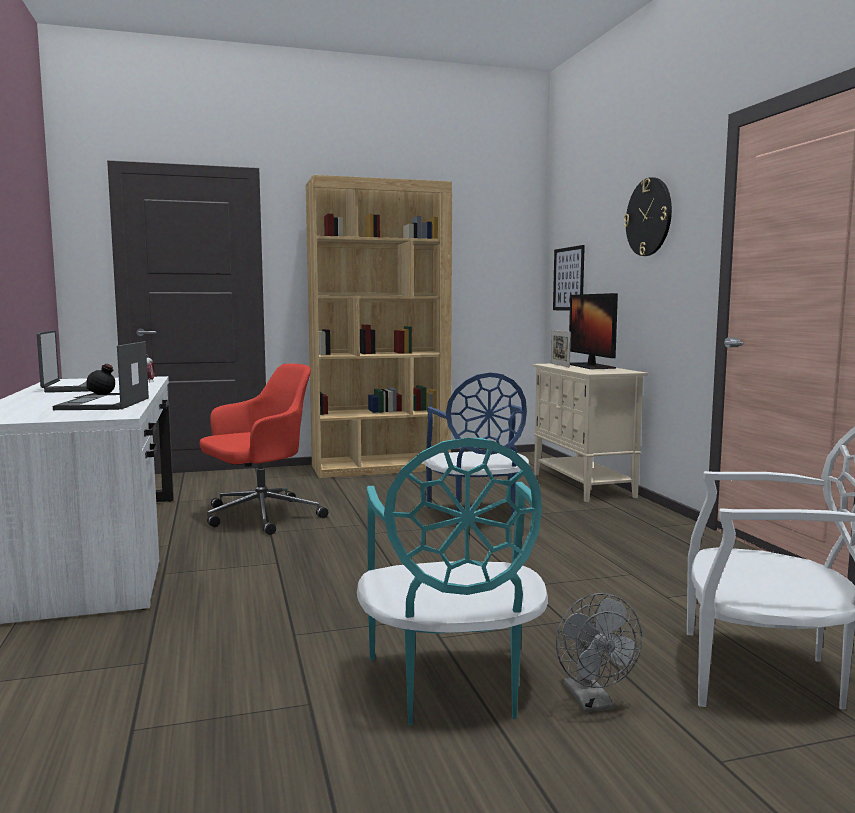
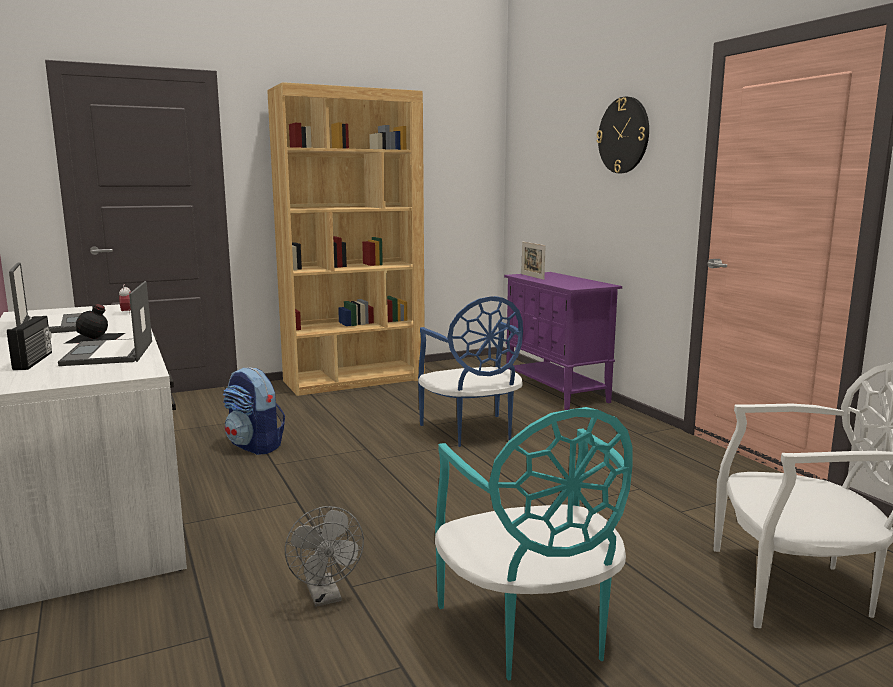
camera: 10 degrees left, 5 degrees up
(37, 407) = (34, 361): none -> radio
(260, 516) = (255, 446): red office chair -> backpack
(568, 279) = (532, 188): picture -> none
(583, 485) = (556, 391): beige cabinet -> purple cabinet
(590, 366) = (561, 277): monitor -> none
(593, 702) = (664, 634): grey fan -> grey fan (326, 597)

